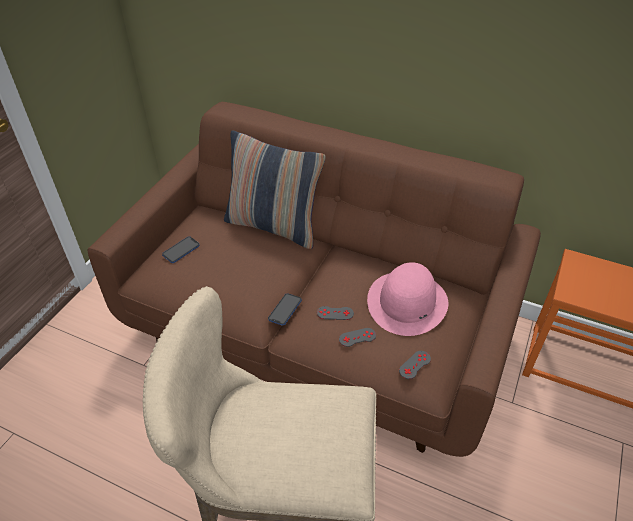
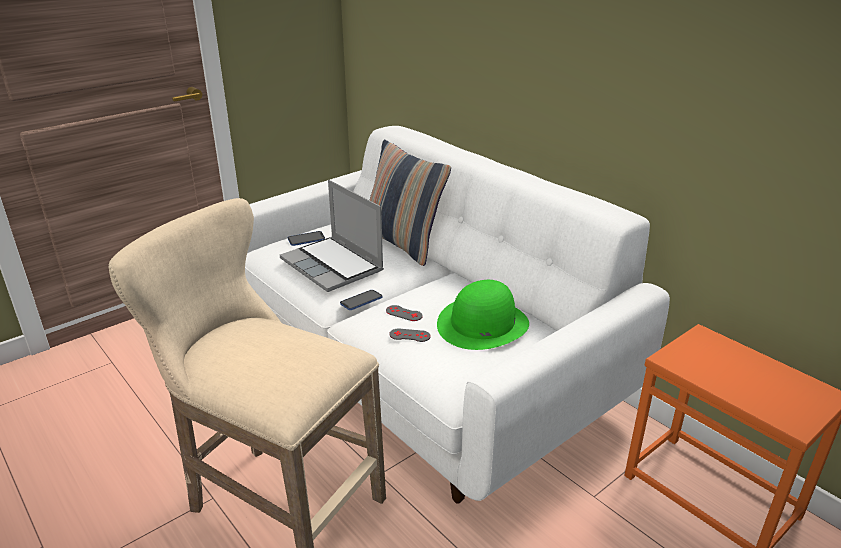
camera: 25 degrees right, 15 degrees down
(232, 276) = (333, 266): none -> laptop
(318, 330) = (422, 369): brown sofa -> white sofa
(407, 302) = (482, 324): pink hat -> green hat
(415, 365) = (448, 370): grey game controller -> none

